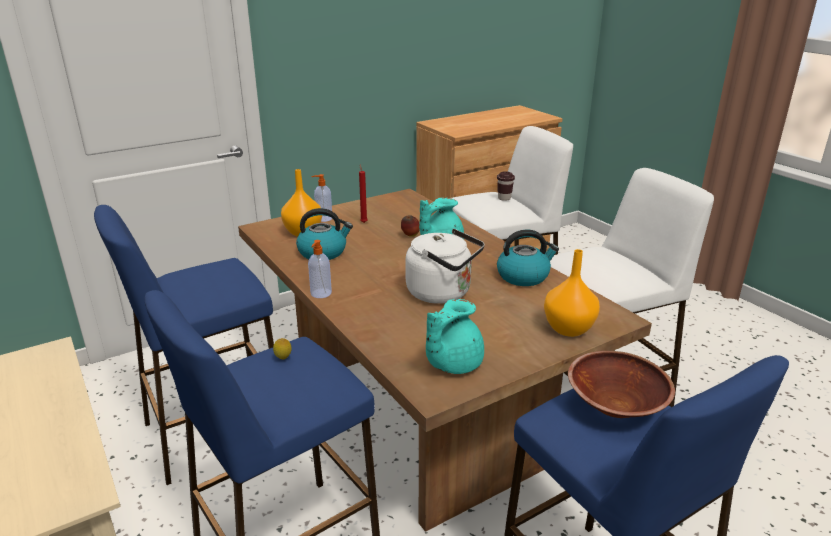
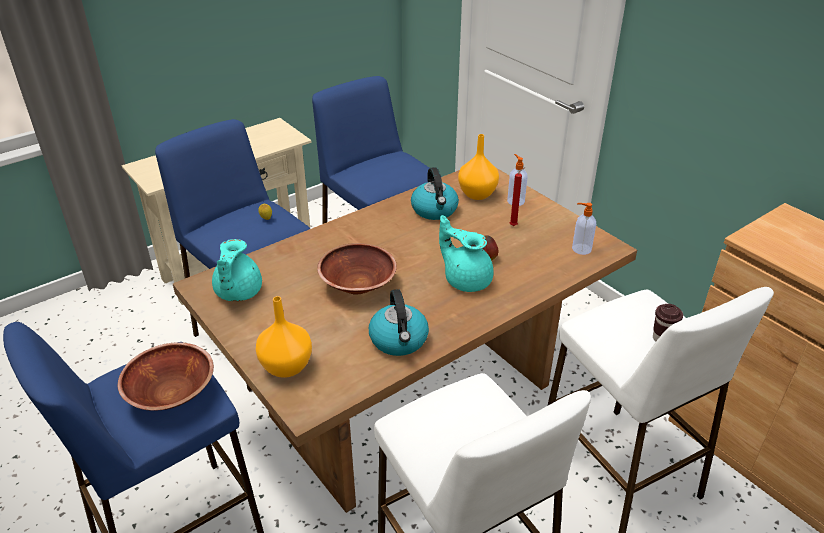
camera: 85 degrees right, 10 degrees up
(320, 294) = (353, 218): soap dispenser -> soap dispenser (580, 249)
(443, 293) = (357, 284): white kettle -> brown bowl
(451, 364) = (237, 293): turquoise teapot -> turquoise teapot turned 120 degrees counterclockwise

